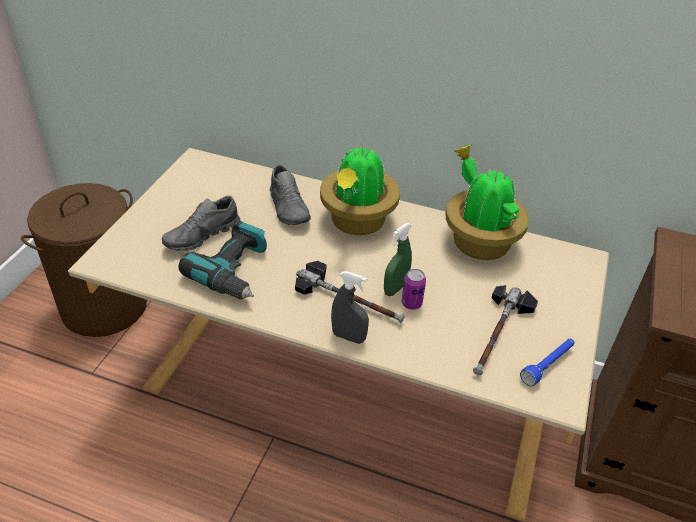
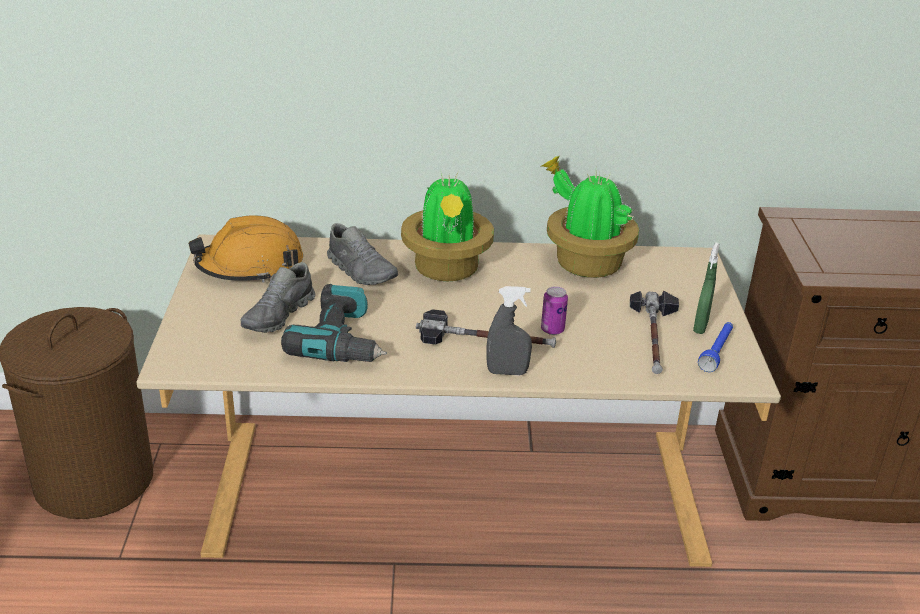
camera: 20 degrees left, 10 degrees down
(208, 184) = (250, 266): none -> orange hard hat
(395, 288) = (527, 320): green spray bottle -> green spray bottle (700, 326)

